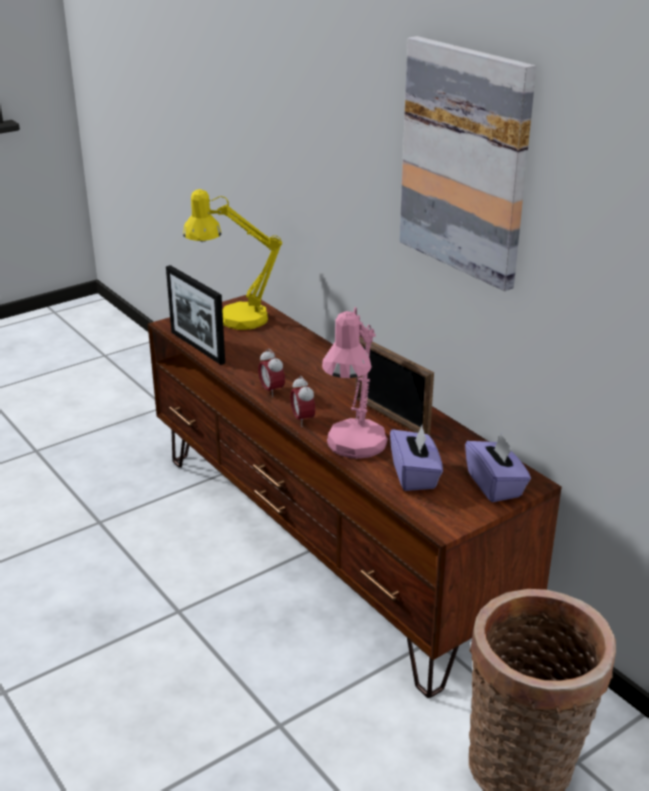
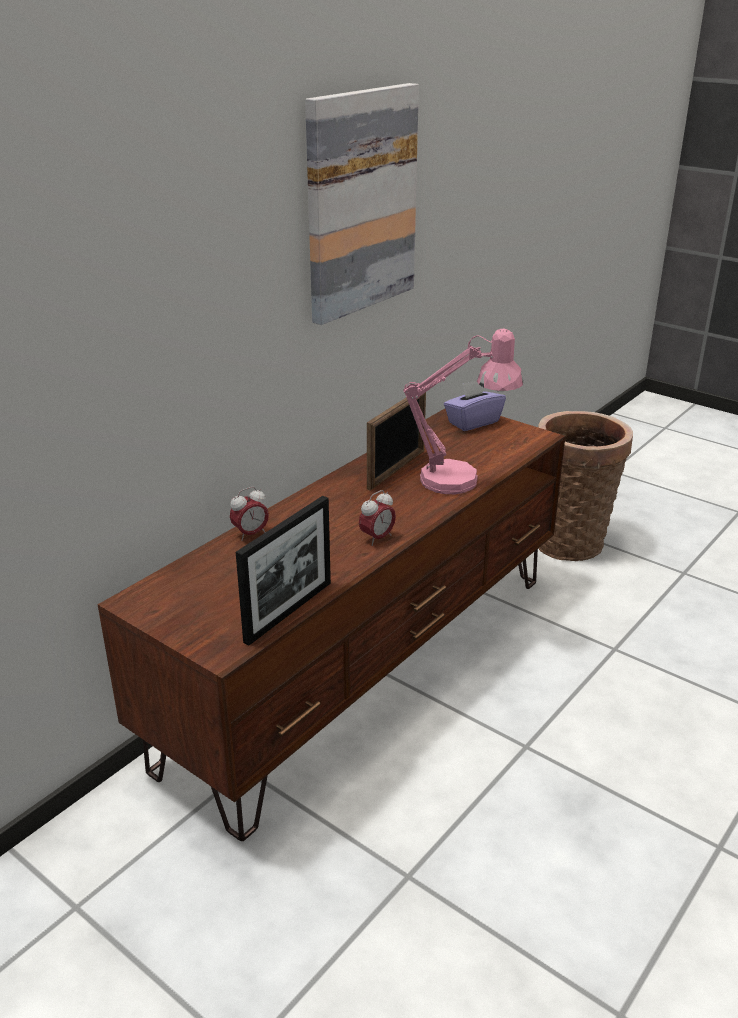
camera: 105 degrees left, 0 degrees up
(233, 318) = (192, 601): yellow table lamp -> none
(303, 420) = (426, 511): alarm clock -> alarm clock (250, 534)
(414, 475) = (482, 451): purple tissue box -> none

